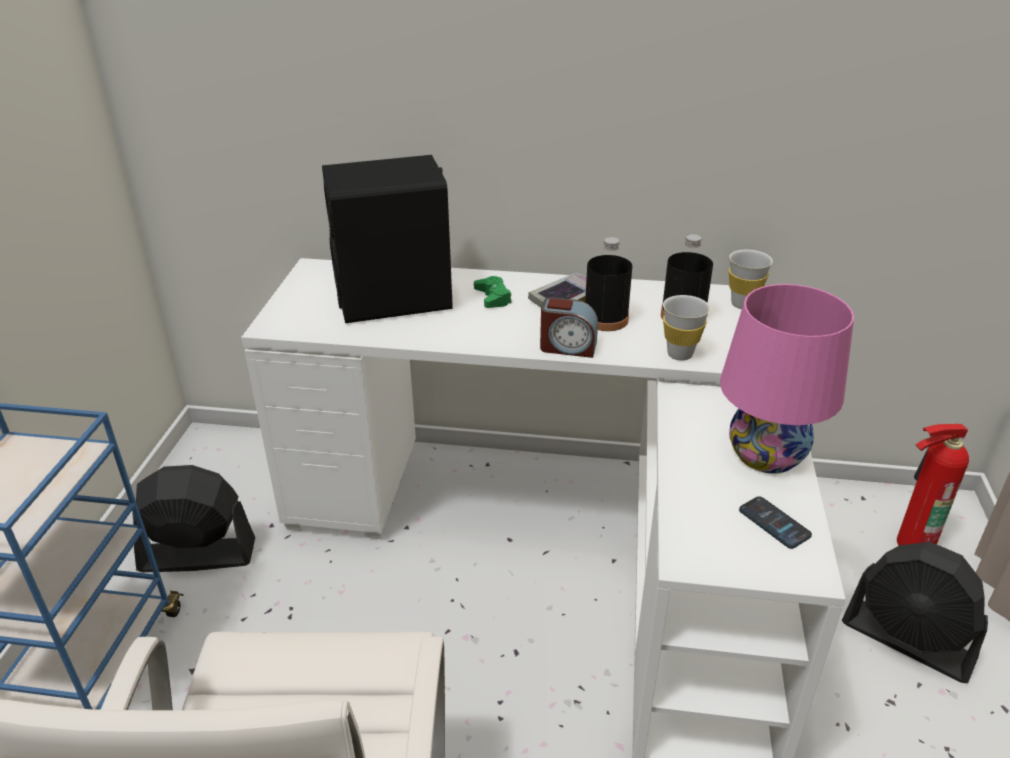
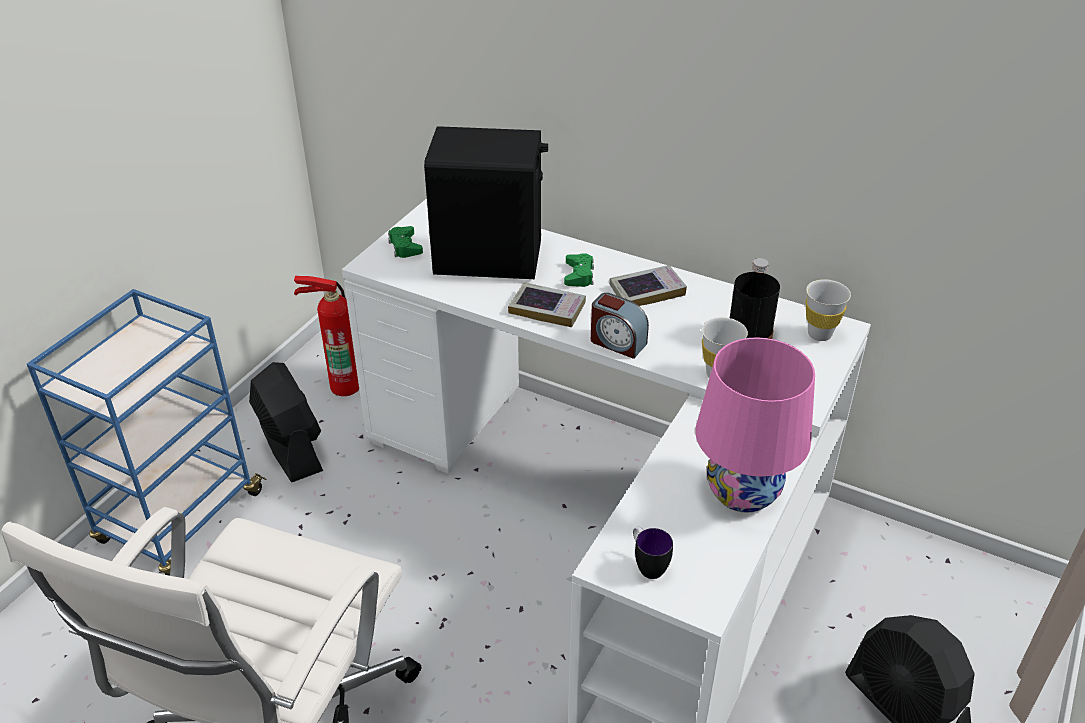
camera: 20 degrees right, 5 degrees up
(197, 555) = (291, 447): black fan -> black fan turned 45 degrees clockwise
(300, 305) = (405, 247): none -> green game controller
(481, 332) = (547, 309): none -> book
(605, 319) = (671, 321): black bottle -> none
(727, 548) = (647, 565): none -> mug
(774, 523) = (704, 555): phone -> none
(910, 542) = (970, 619): fire extinguisher -> fire extinguisher (343, 384)

